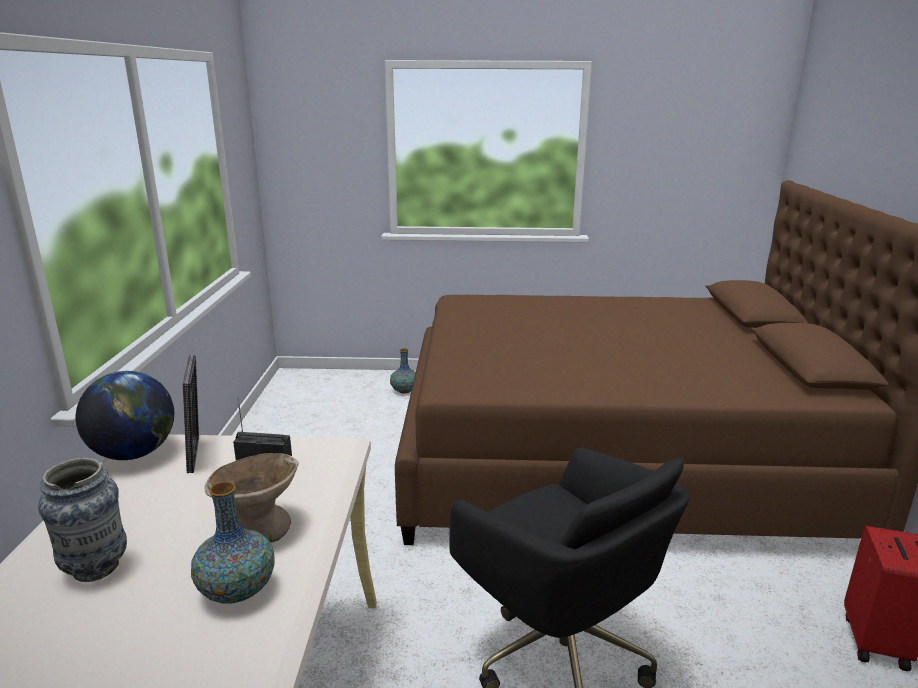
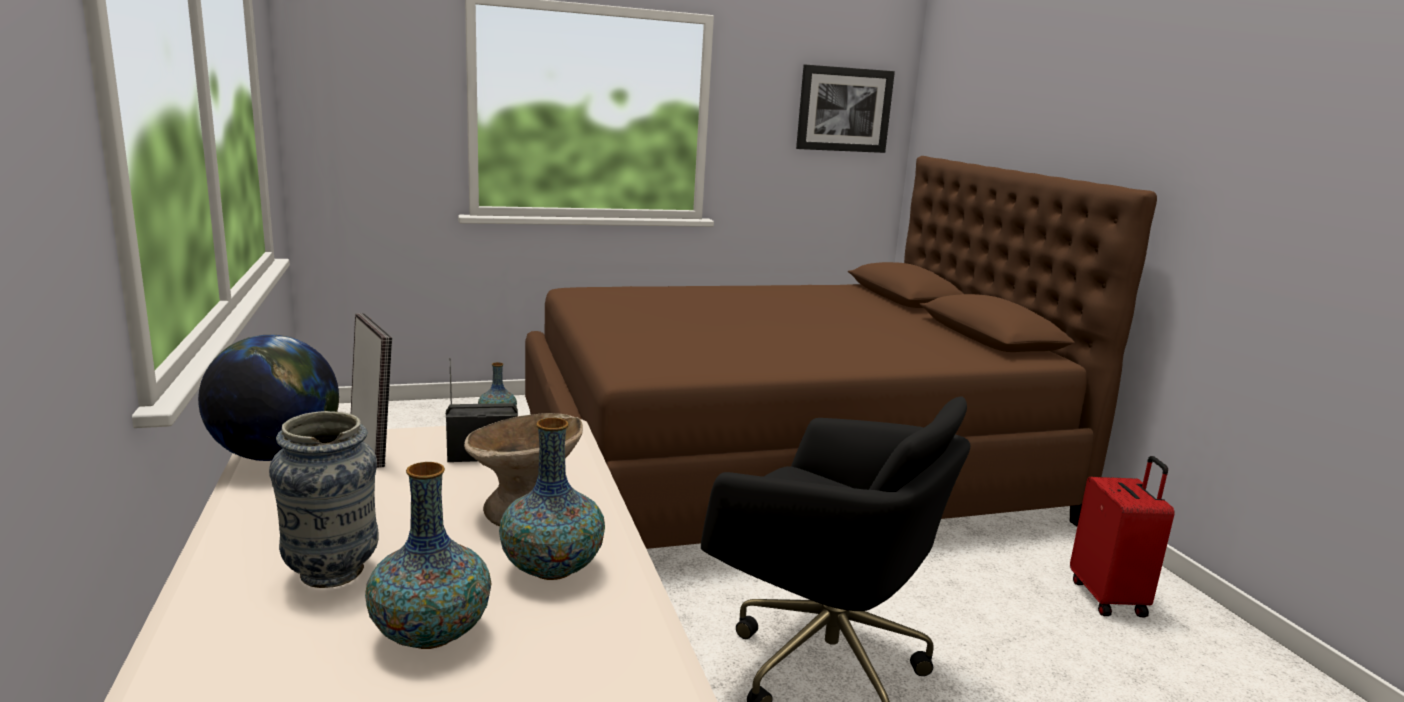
camera: 20 degrees left, 5 degrees down
(117, 638) = (431, 634): none -> vase
(716, 137) = (844, 109): none -> picture

